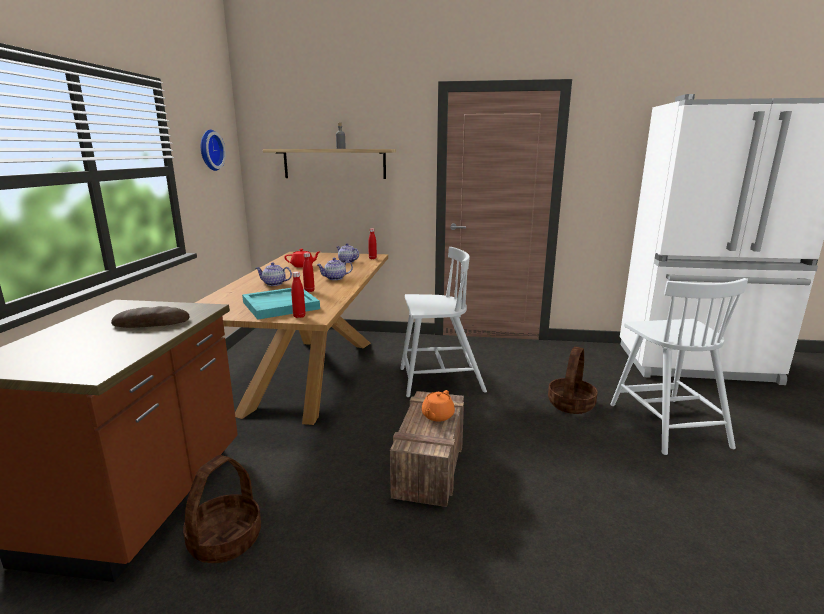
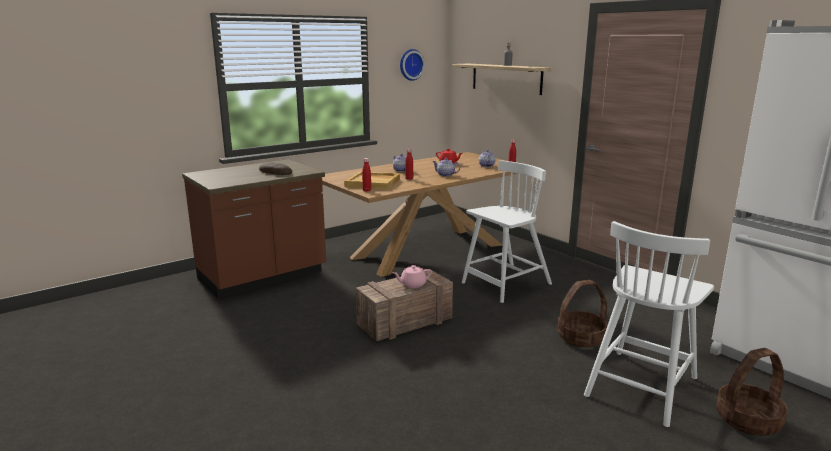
camera: 45 degrees right, 0 degrees up
(225, 540) = (268, 304): basket -> basket (748, 419)
(281, 305) = (373, 183): turquoise tray -> beige tray
(437, 416) = (412, 284): orange teapot -> pink teapot
(439, 380) = (505, 284): white chair -> white chair turned 75 degrees counterclockwise

